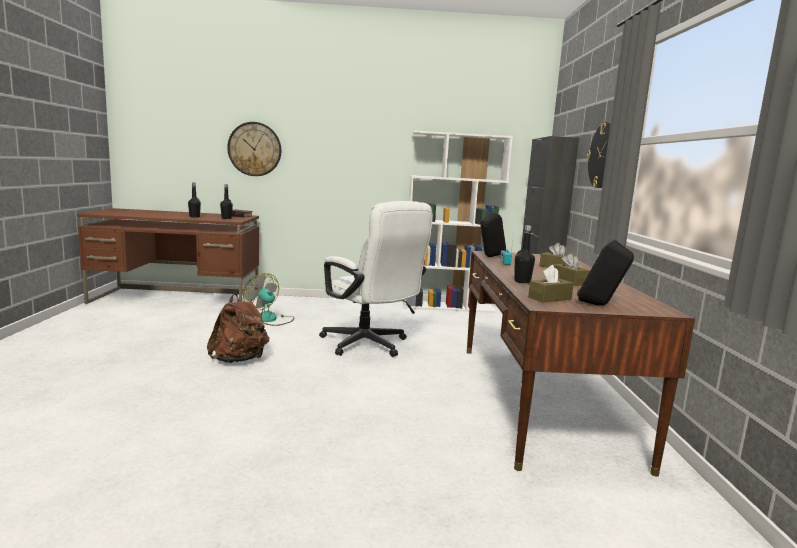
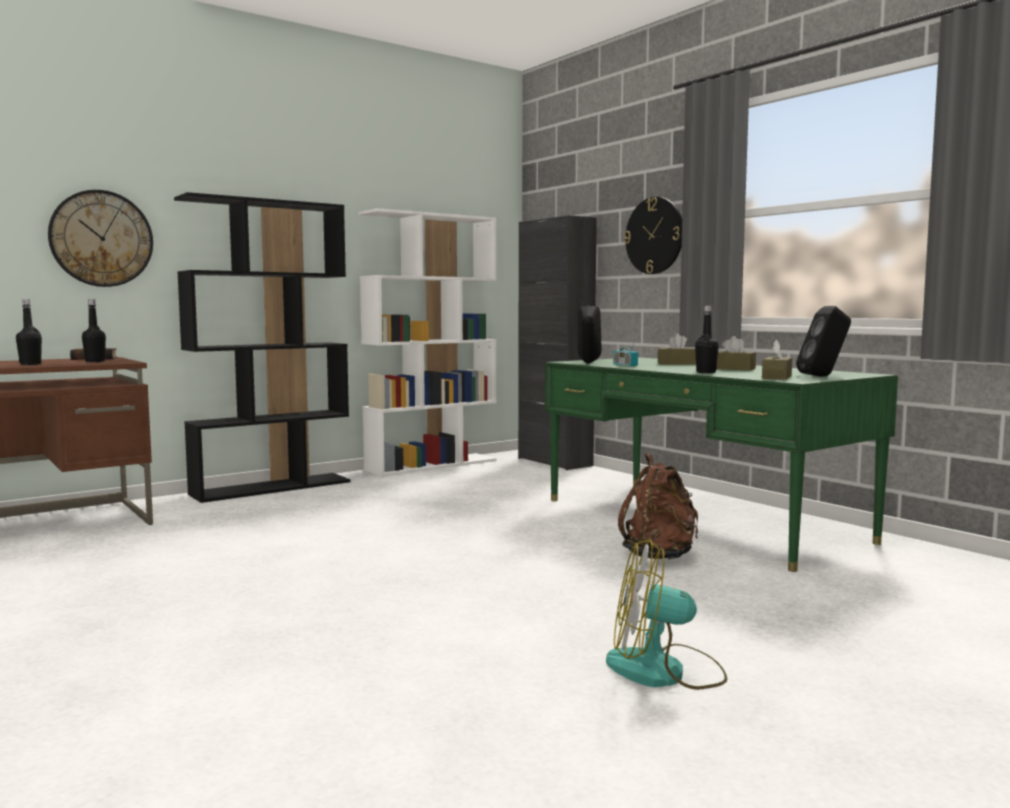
camera: 35 degrees left, 5 degrees down
(239, 360) = (304, 572): brown backpack -> brown backpack (659, 556)
(270, 319) = (227, 523): fan -> fan (664, 671)
(334, 302) = (272, 487): none -> black bookcase
(370, 345) = (434, 519): white office chair -> none
(540, 399) = (699, 519): brown desk -> green desk

